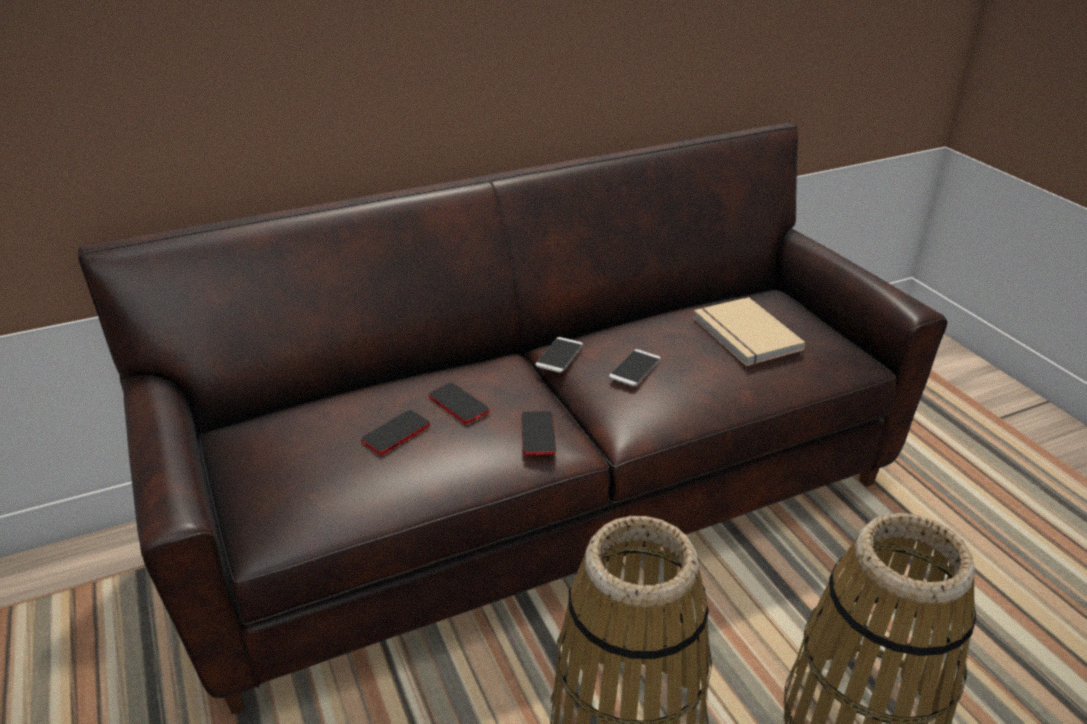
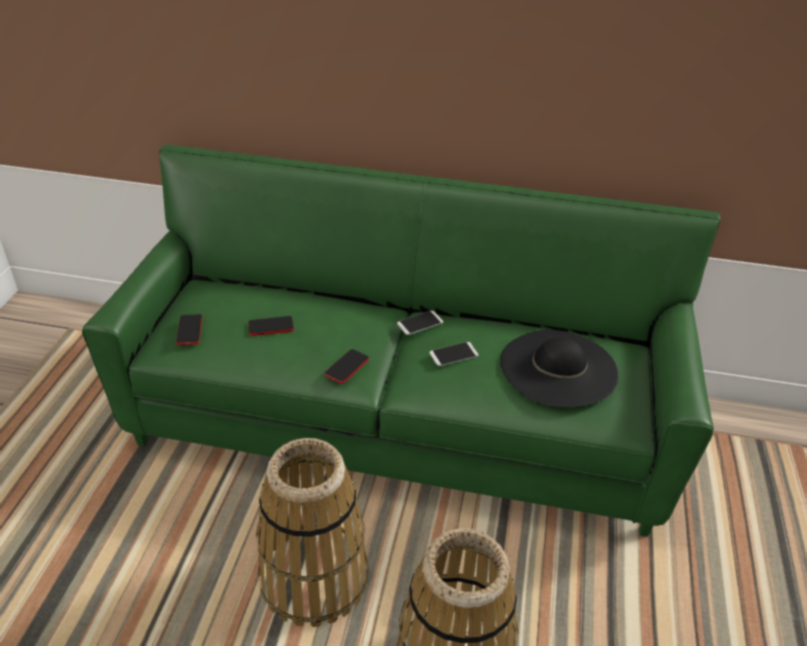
camera: 35 degrees right, 5 degrees up
(458, 404) = (322, 326): phone -> phone (189, 330)
(543, 504) = (401, 422): brown sofa -> green sofa
(744, 335) = (558, 368): beige book -> black hat

